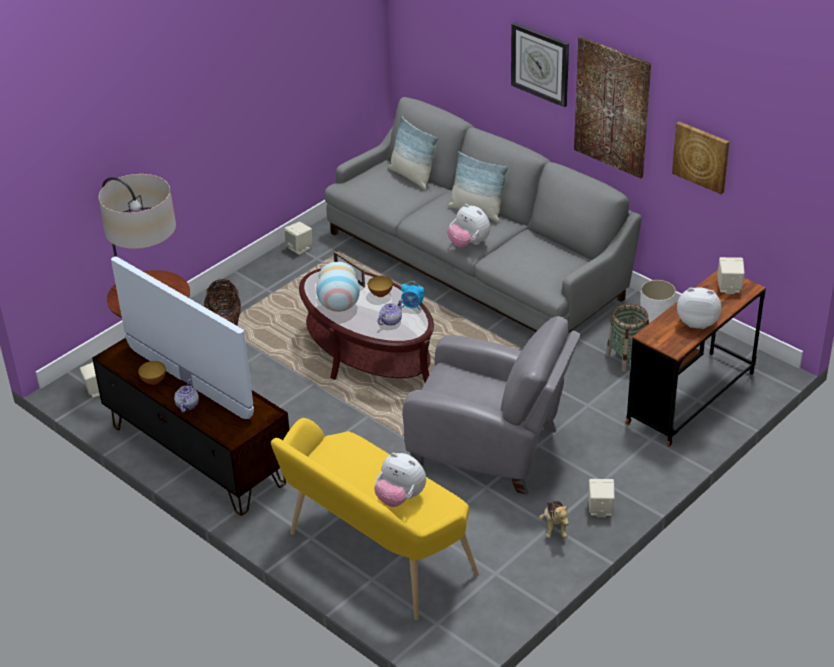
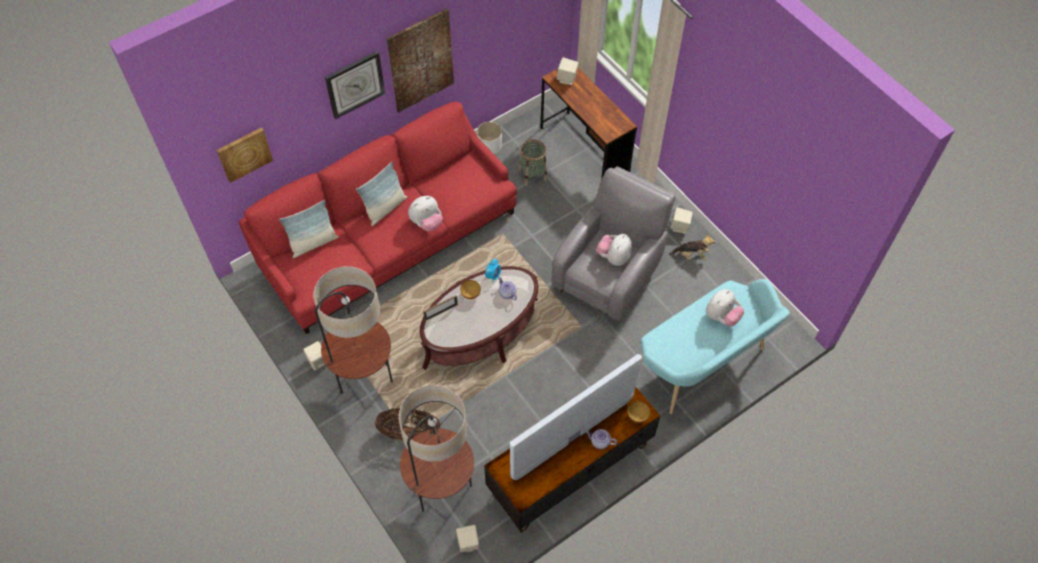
camera: 80 degrees left, 20 degrees up
(154, 381) = (564, 465): bowl -> bowl (637, 416)
(285, 282) = (364, 378): none -> floor lamp
(339, 306) = (477, 325): vase -> none
(374, 557) = (702, 365): yellow bench -> turquoise bench
(477, 263) = (389, 239): grey sofa -> red sofa
(697, 322) = (600, 105): plush toy -> plush toy (613, 257)
(701, 156) = (492, 32): picture -> picture (244, 154)

